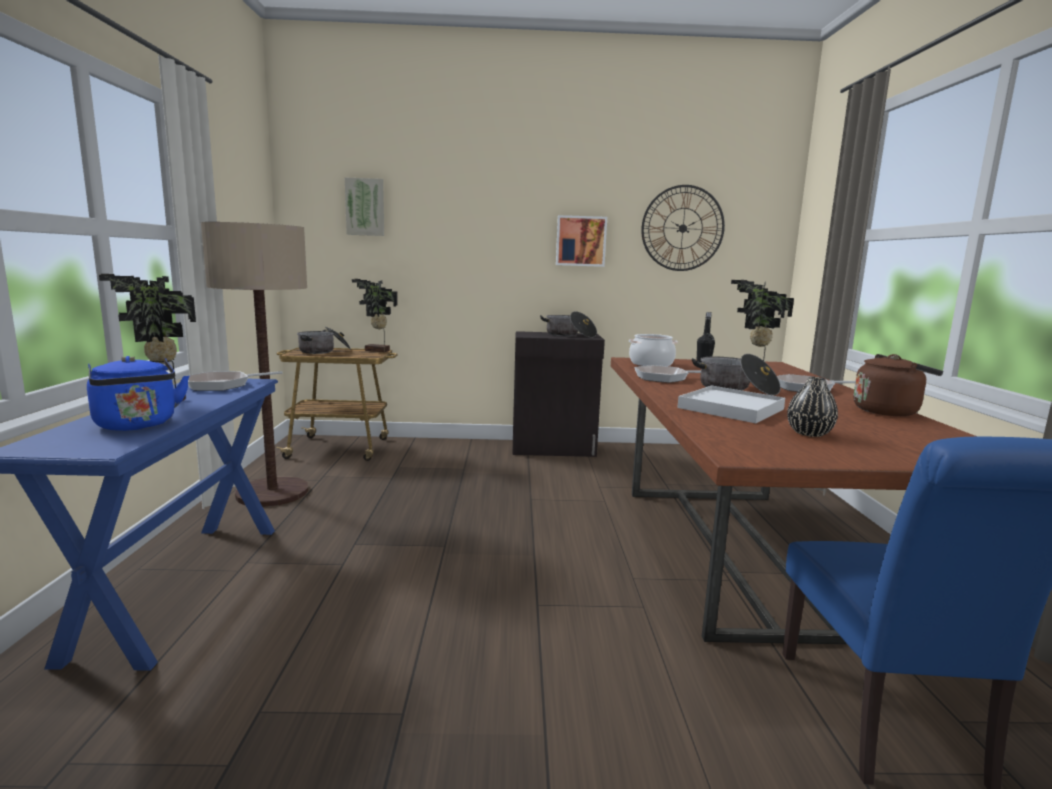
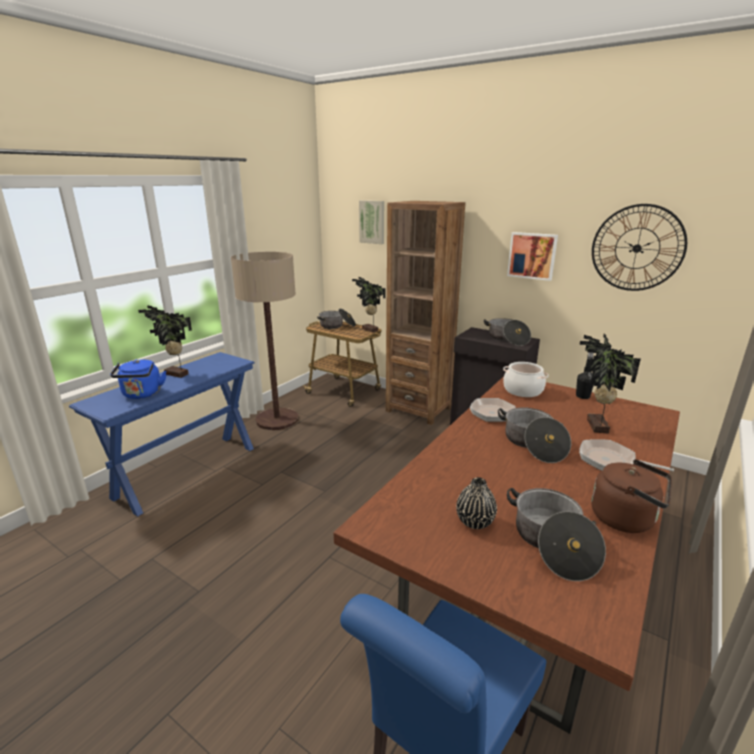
camera: 35 degrees right, 10 degrees up
(223, 385) = (220, 363): frying pan -> none
(459, 448) = (418, 409): none -> brown bookcase
(730, 408) = (472, 470): white tray -> none
(884, 432) = (552, 544): none -> cooking pot

